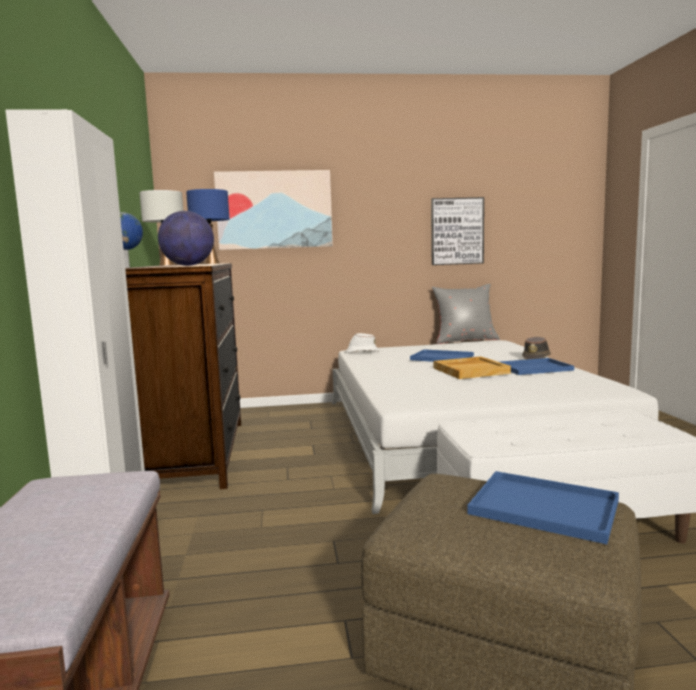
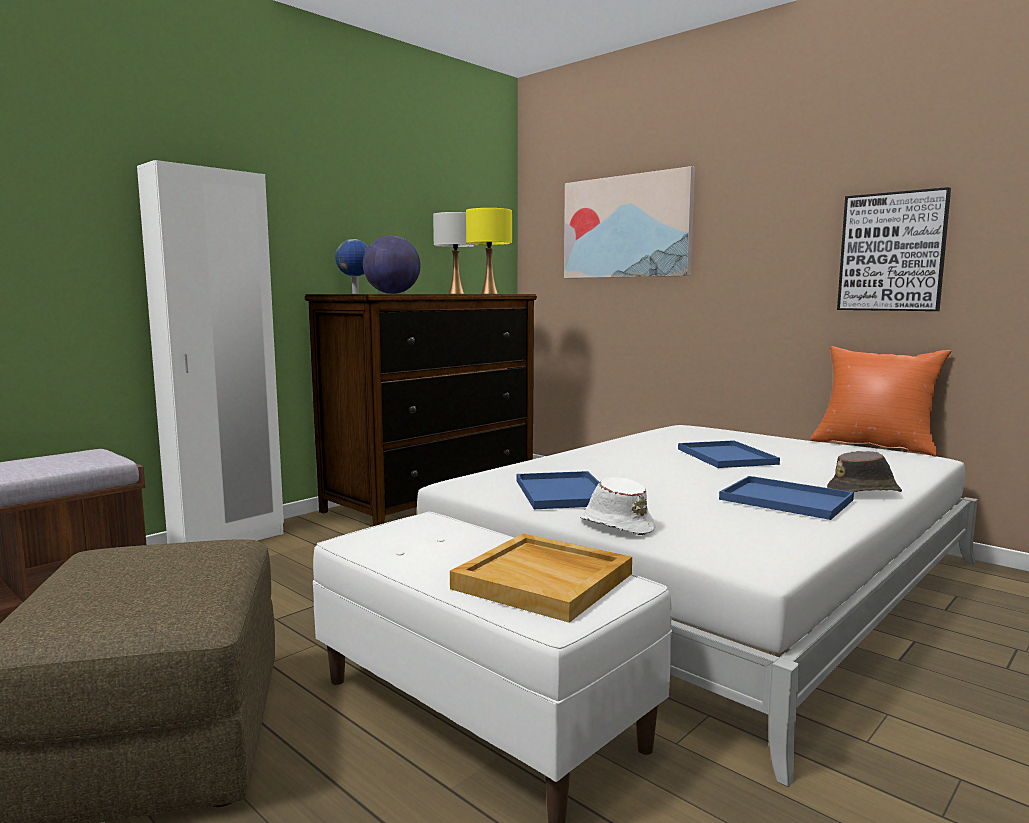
camera: 50 degrees right, 0 degrees up
(212, 263) = (489, 293): blue table lamp -> yellow table lamp
(361, 352) = (680, 430): white hat -> white hat (616, 525)
(465, 340) = (874, 446): grey pillow -> orange pillow
(471, 370) = (680, 477): beige tray -> beige tray (545, 581)
(547, 507) = (161, 591): blue tray -> blue tray (564, 493)

